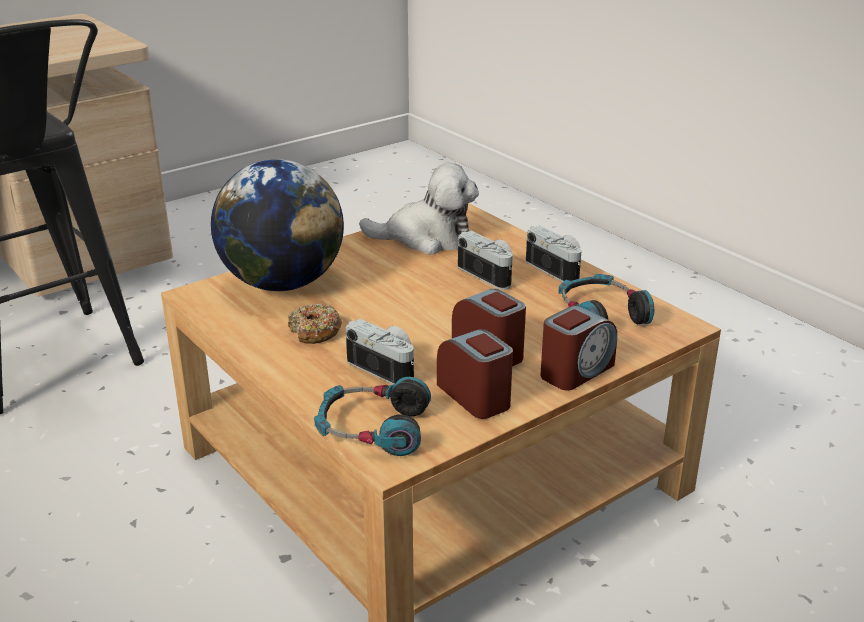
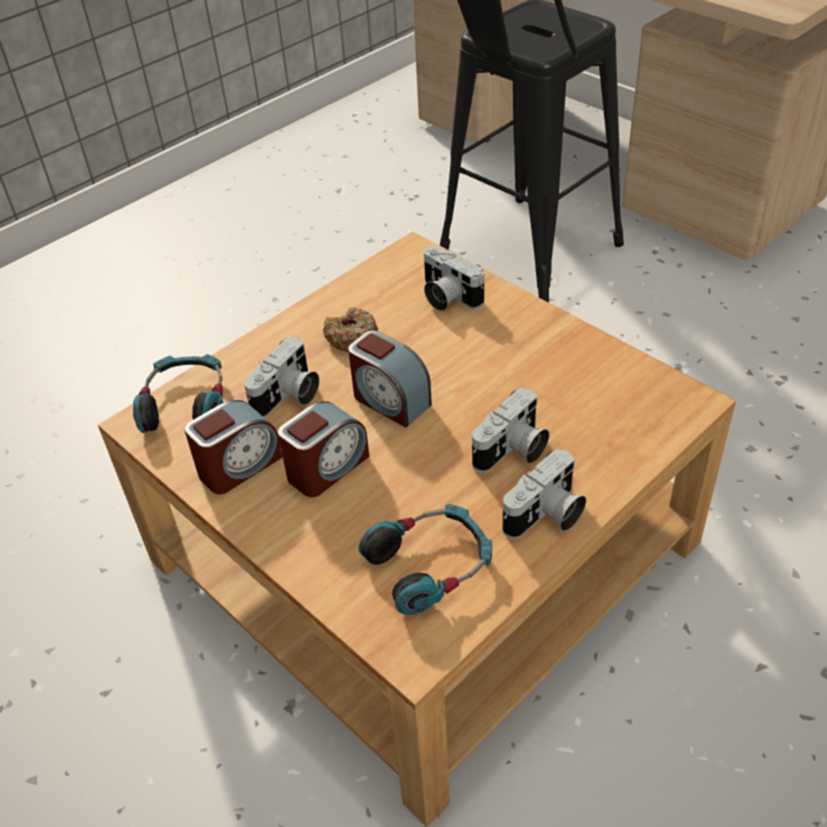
camera: 85 degrees right, 15 degrees up
(282, 283) = (447, 297): globe -> camera
(426, 238) = (594, 383): plush toy -> none
(576, 371) = (291, 545): alarm clock -> alarm clock (390, 401)

